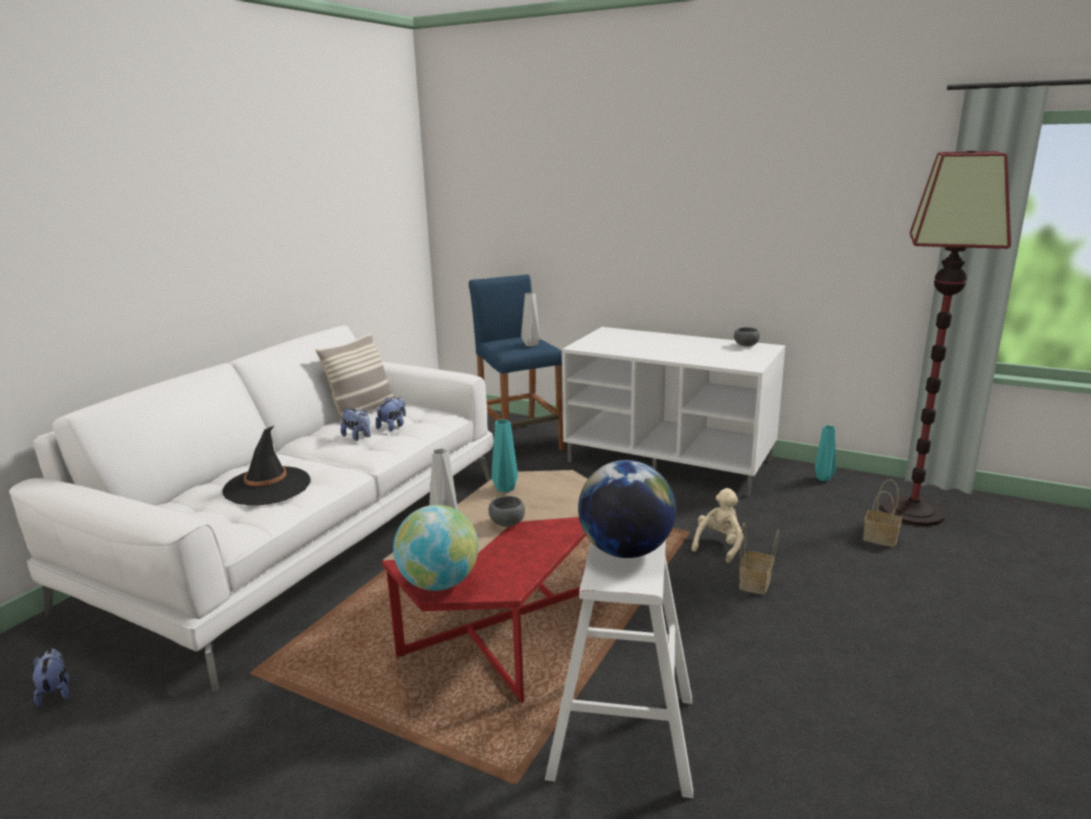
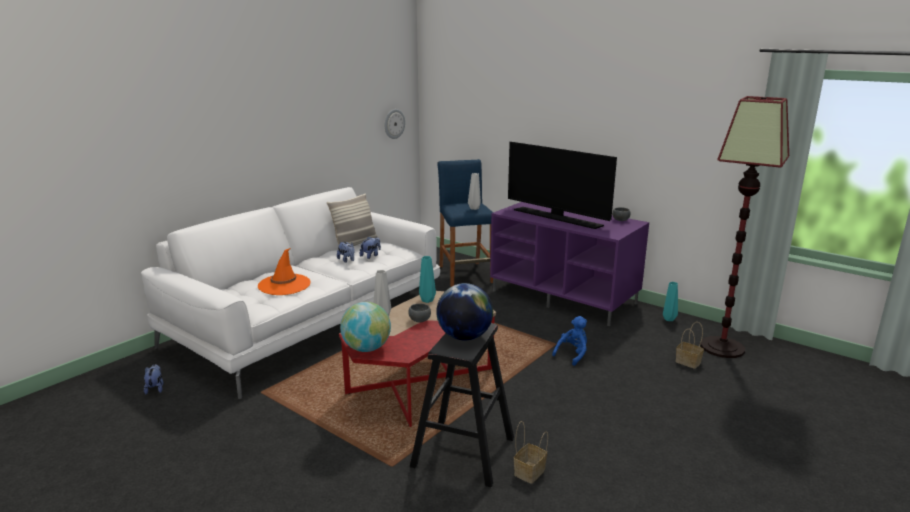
camera: 10 degrees right, 0 degrees up
(267, 486) = (284, 285): black hat -> orange hat
(395, 230) = (394, 123): none -> wall clock
(623, 736) = (463, 452): white stool -> black stool
(659, 349) = (557, 218): none -> television
(671, 460) = (564, 297): white tv stand -> purple tv stand
(719, 545) = (572, 354): beige plush toy -> blue plush toy
(755, 584) = (585, 380): basket -> basket (529, 473)

